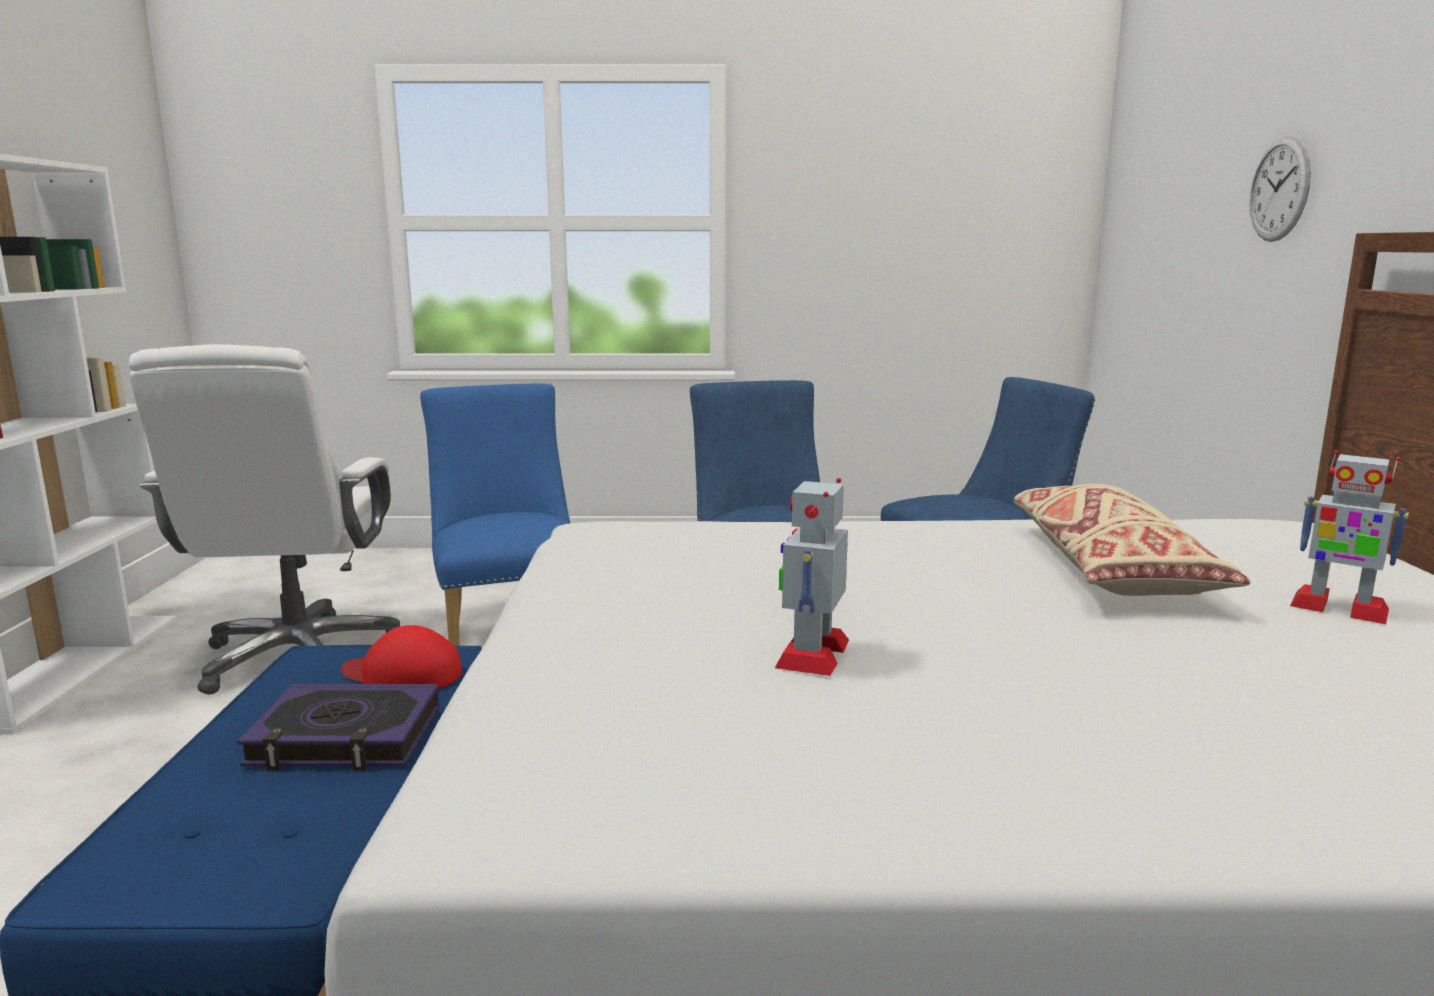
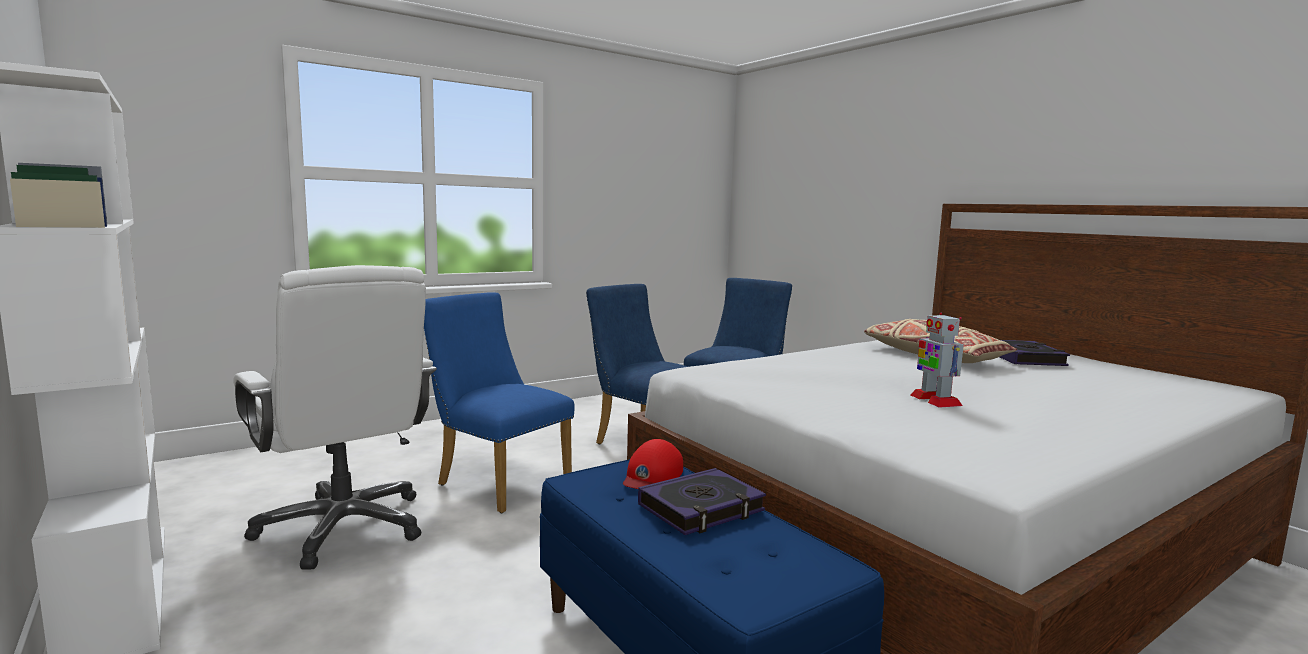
camera: 35 degrees left, 5 degrees down
(402, 674) = (652, 475): red cap -> red cap turned 45 degrees counterclockwise
(1279, 189) = (877, 182): wall clock -> none
(1337, 608) = (1024, 358): toy robot -> book

